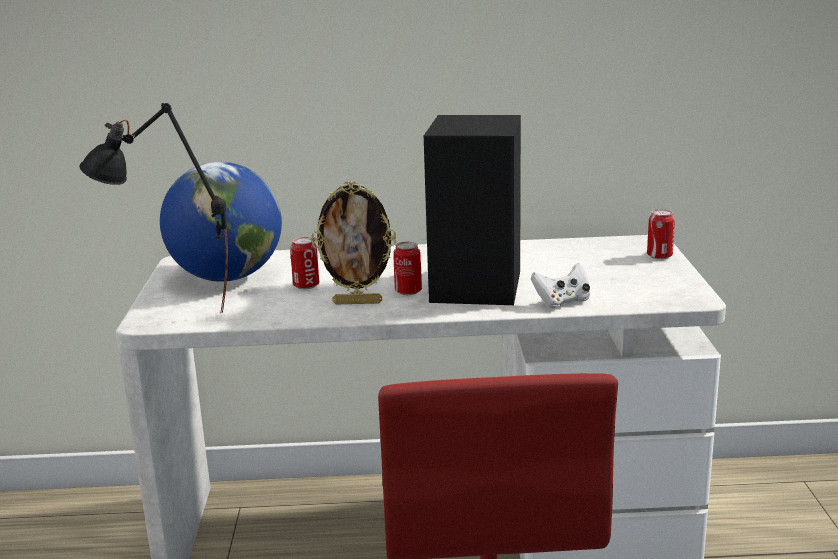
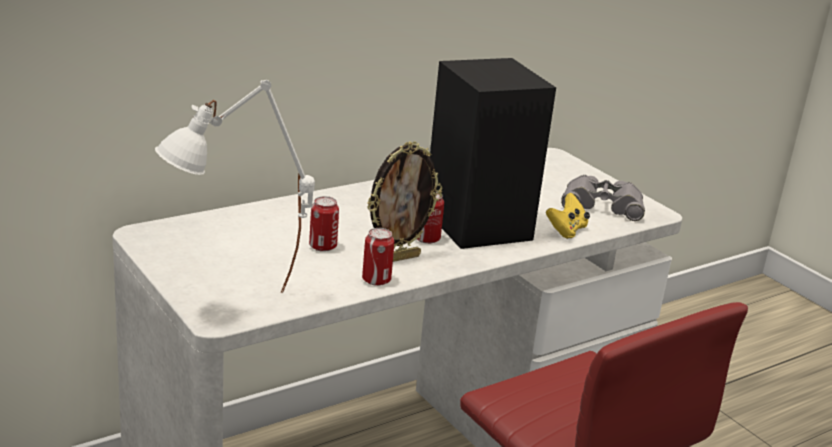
camera: 35 degrees left, 5 degrees up
(170, 317) = (236, 307): black table lamp -> white table lamp
(227, 277) = (227, 248): globe -> none
(562, 302) = (566, 230): white game controller -> yellow game controller
(638, 286) = (602, 205): none -> grey binoculars
(659, 256) = (580, 171): can -> can (376, 280)

